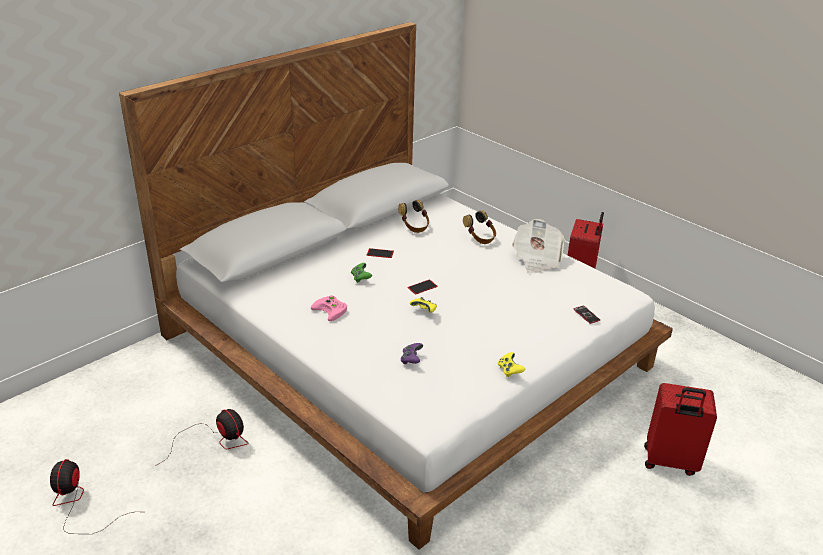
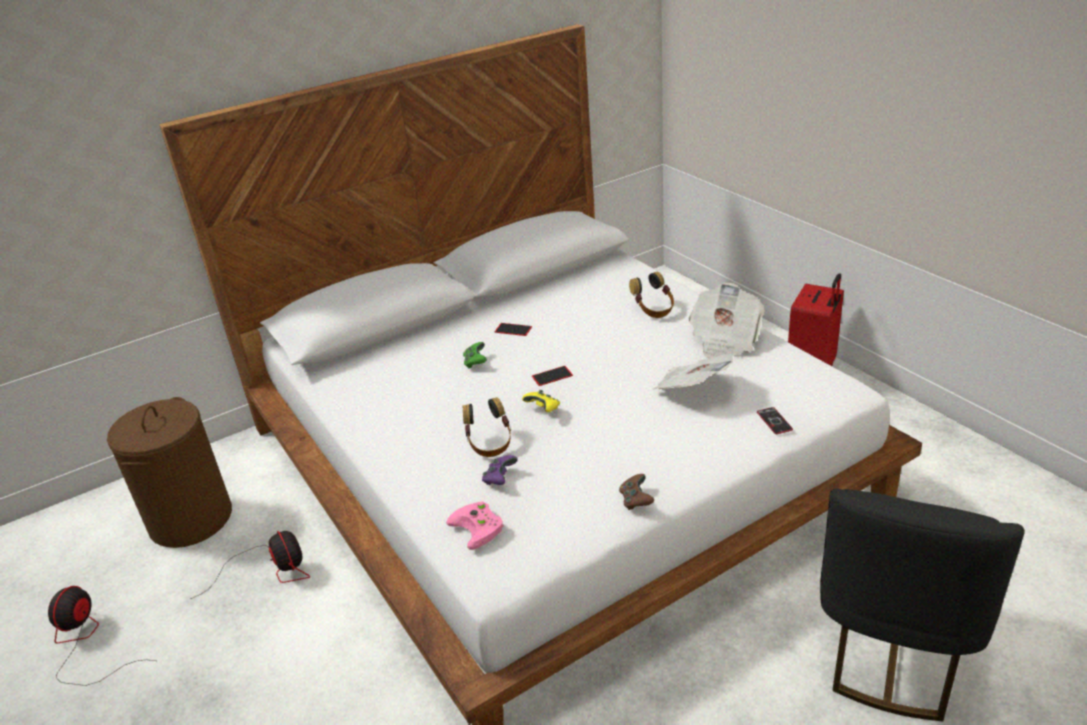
camera: 15 degrees right, 0 degrees up
(131, 407) = (191, 519): none -> brown laundry basket
(332, 310) = (422, 405): pink game controller -> pink game controller (479, 527)
(414, 227) = (570, 294): headphones -> headphones (489, 444)
(509, 370) = (635, 500): yellow game controller -> brown game controller
(525, 294) = (693, 389): none -> newspaper
(670, 462) = (892, 647): red suitcase -> black chair

